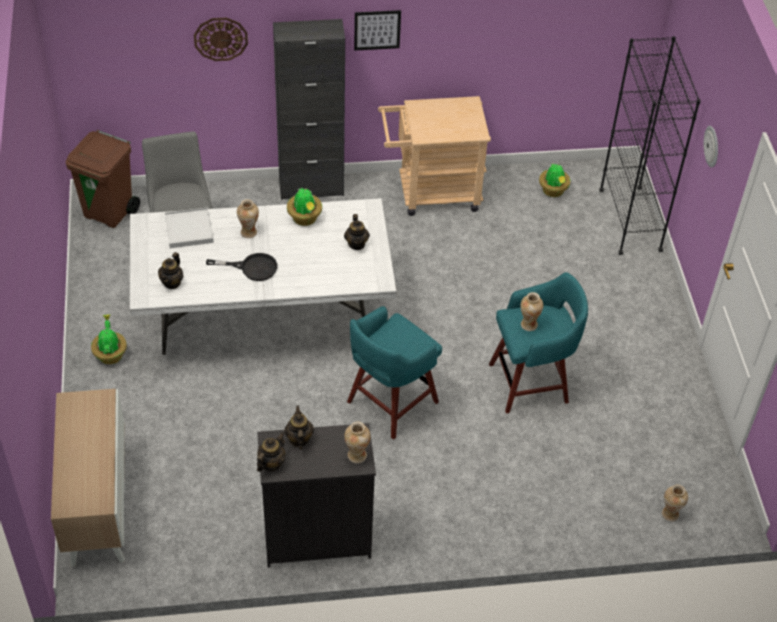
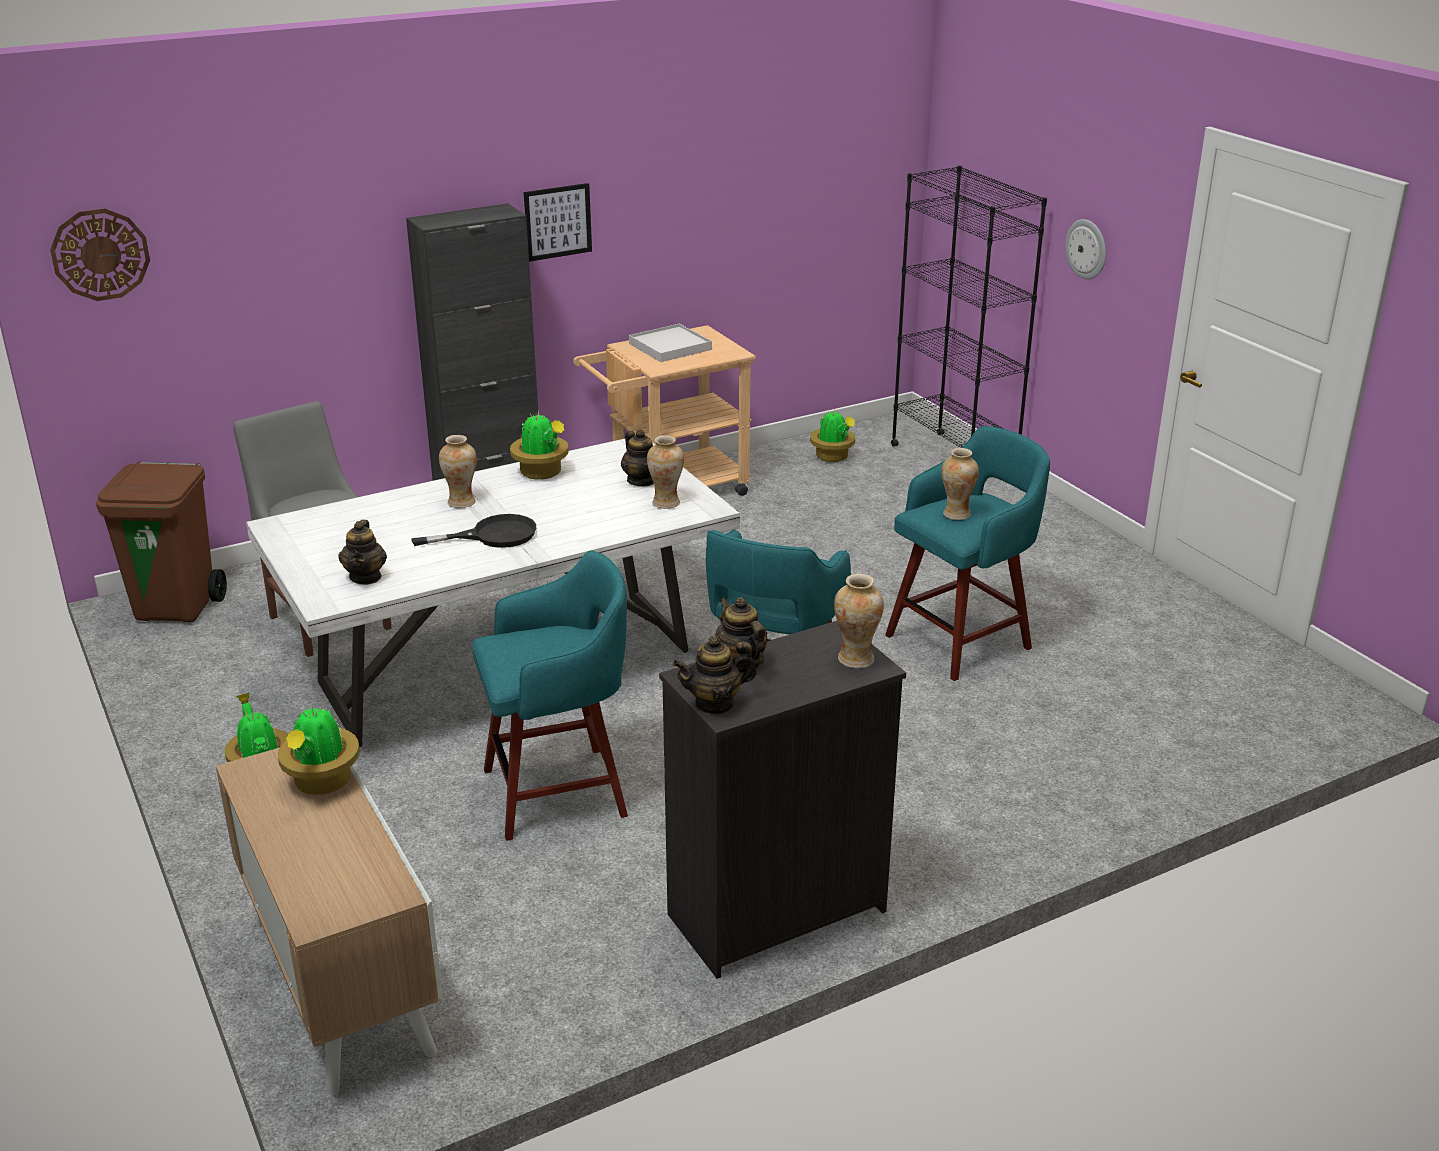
camera: 20 degrees left, 20 degrees down
(99, 421) = (322, 782): none -> potted plant
(189, 230) = (359, 518): white tray -> white tray (670, 347)
(220, 38) = (327, 259): wall clock -> wall clock (100, 254)
(250, 421) = (560, 792): none -> turquoise stool
(271, 463) = (715, 704): teapot -> teapot turned 120 degrees counterclockwise
(670, 514) = (1279, 728): vase -> vase (666, 503)

